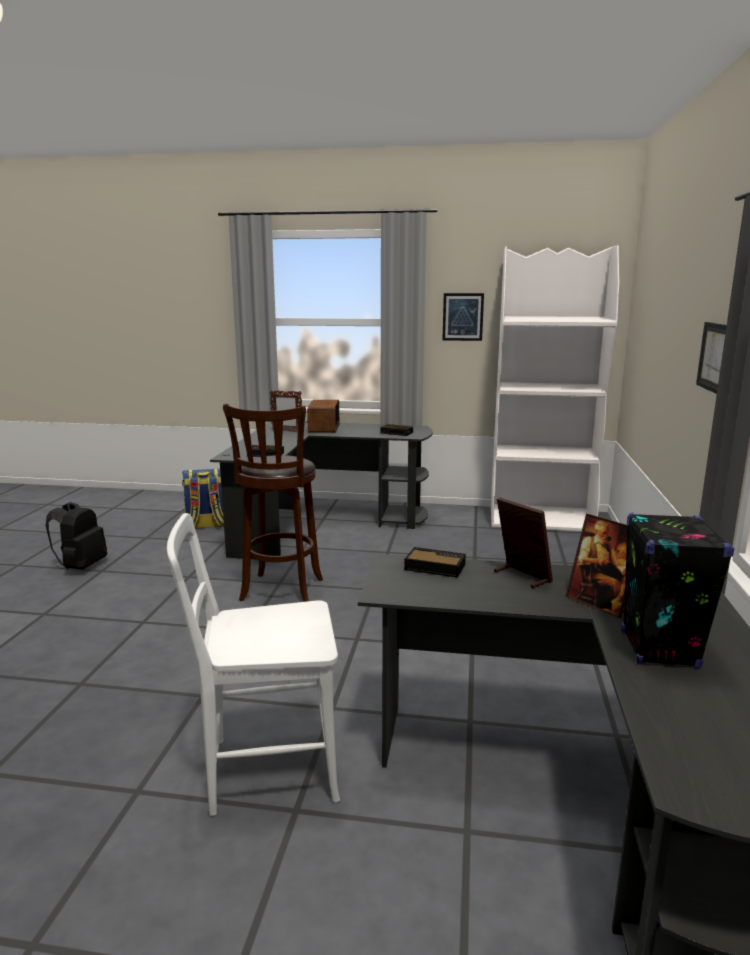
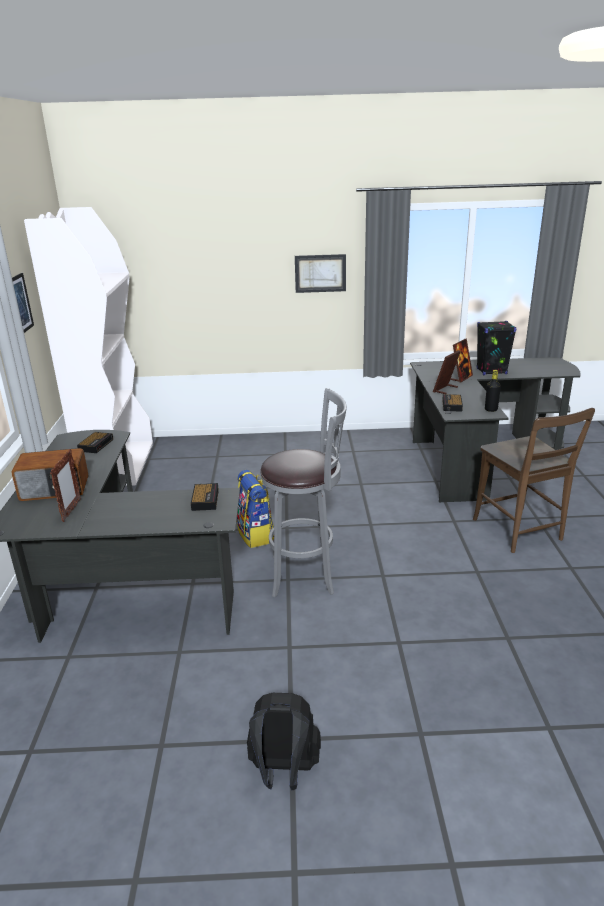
camera: 100 degrees left, 10 degrees up
(207, 525) = (110, 691): backpack -> backpack (256, 535)
(264, 769) = (520, 532): white chair -> brown chair
(281, 592) = (306, 574): brown stool -> grey stool
(402, 594) = (491, 410): none -> black bottle

